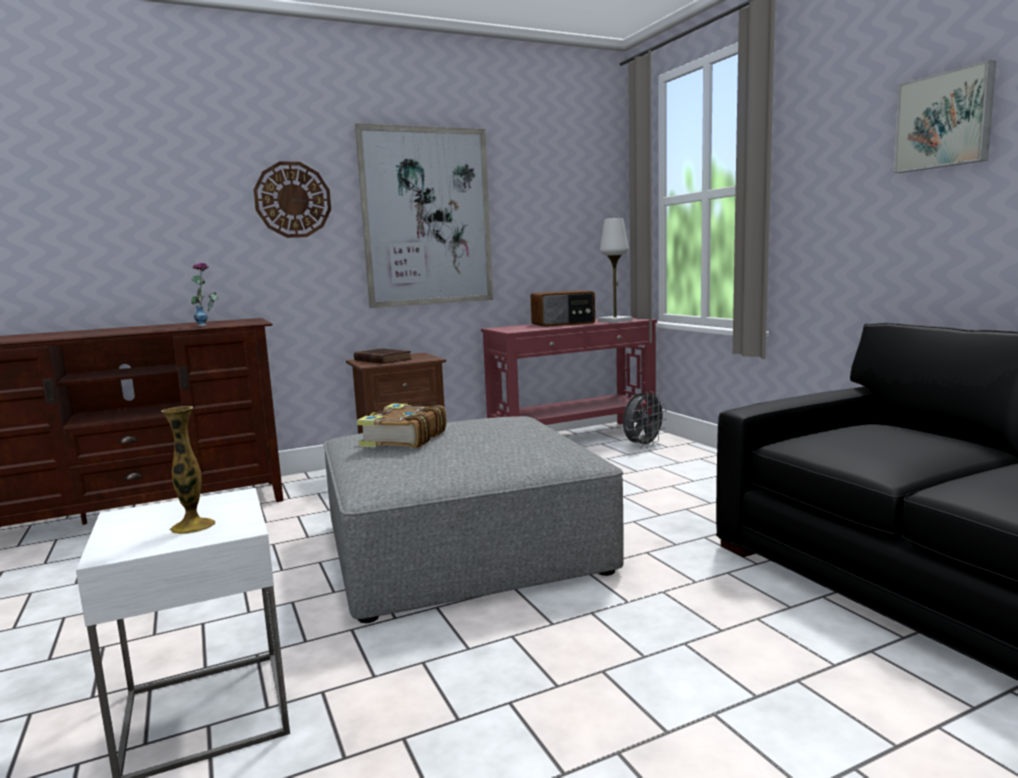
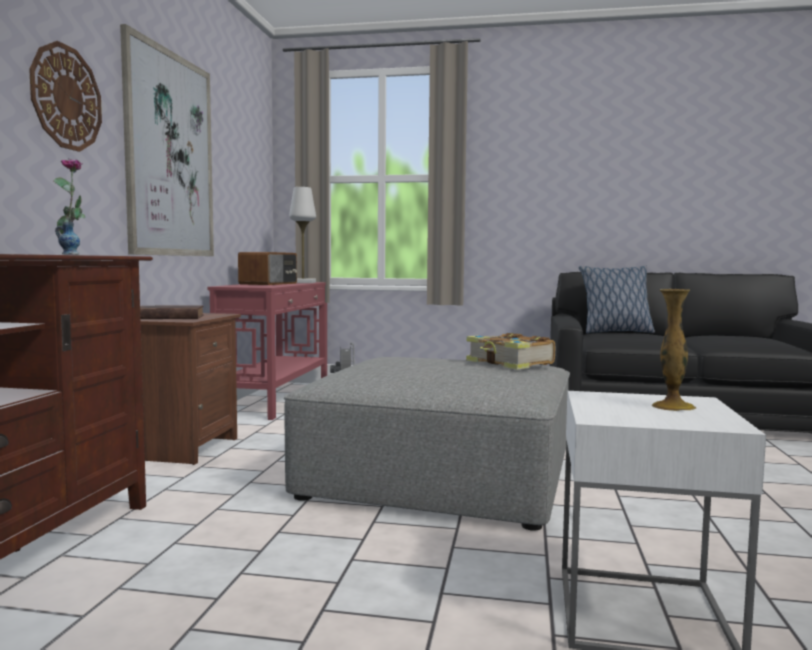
camera: 55 degrees left, 5 degrees down
(402, 439) = (399, 374): book -> book (510, 363)
(905, 429) = (615, 332): none -> pillow
(944, 121) = (582, 154): picture -> none

